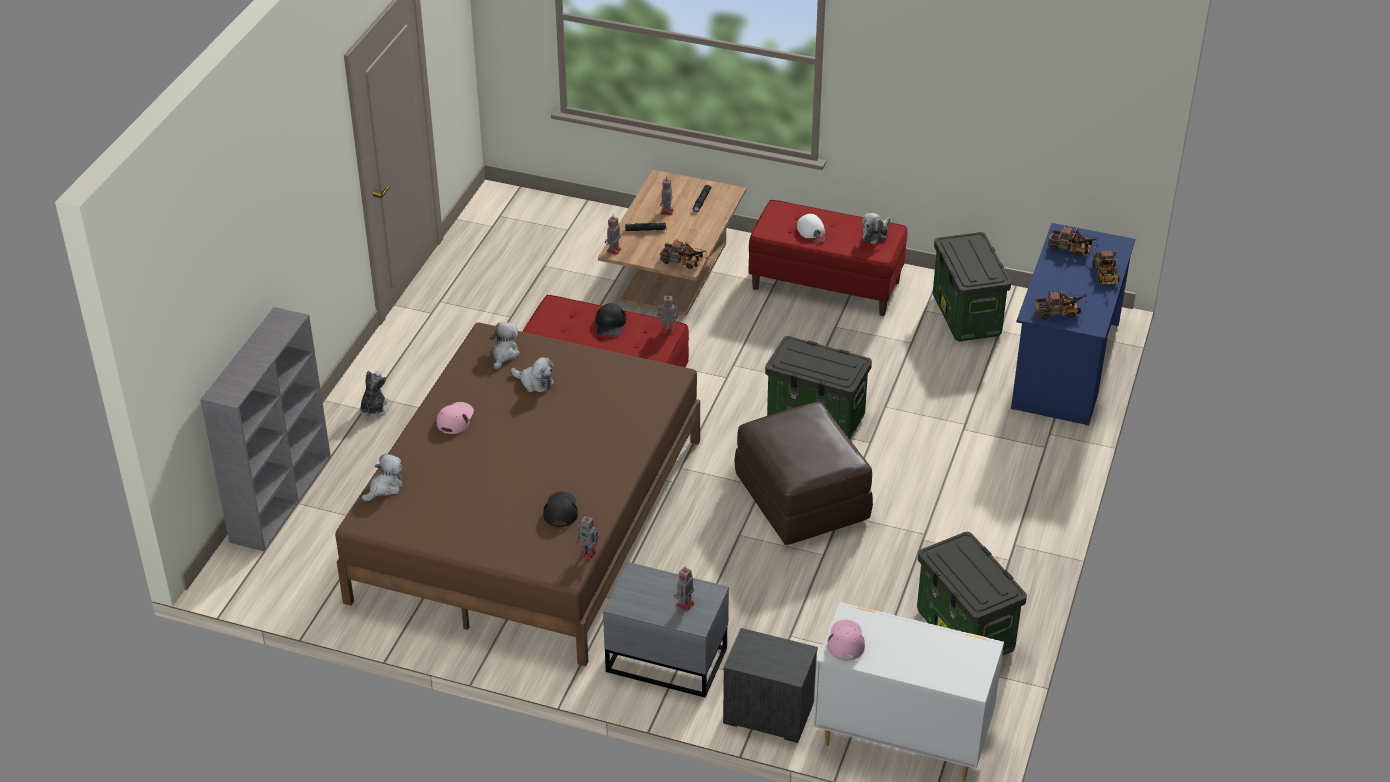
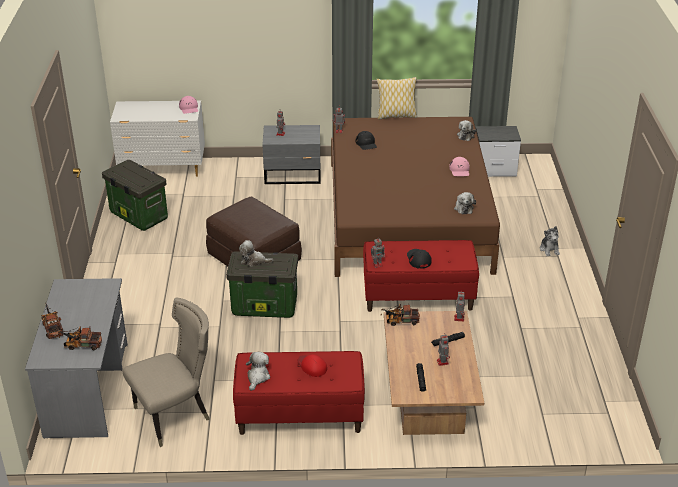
camera: 160 degrees right, 5 degrees down
(281, 497) = (550, 197): grey bookcase -> none
(465, 565) = (396, 116): none -> pillow
(535, 382) = (431, 197): plush toy -> plush toy (254, 261)
(767, 712) = (232, 166): nightstand -> nightstand (495, 170)
(812, 232) = (312, 366): white cap -> red cap
(965, 315) = (175, 415): storage box -> beige chair
(1060, 313) = (88, 290): toy truck -> none
(1065, 366) = (87, 389): blue desk -> grey desk

